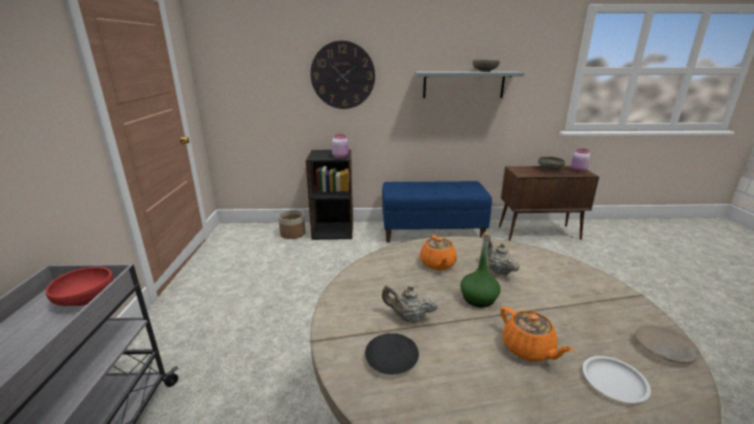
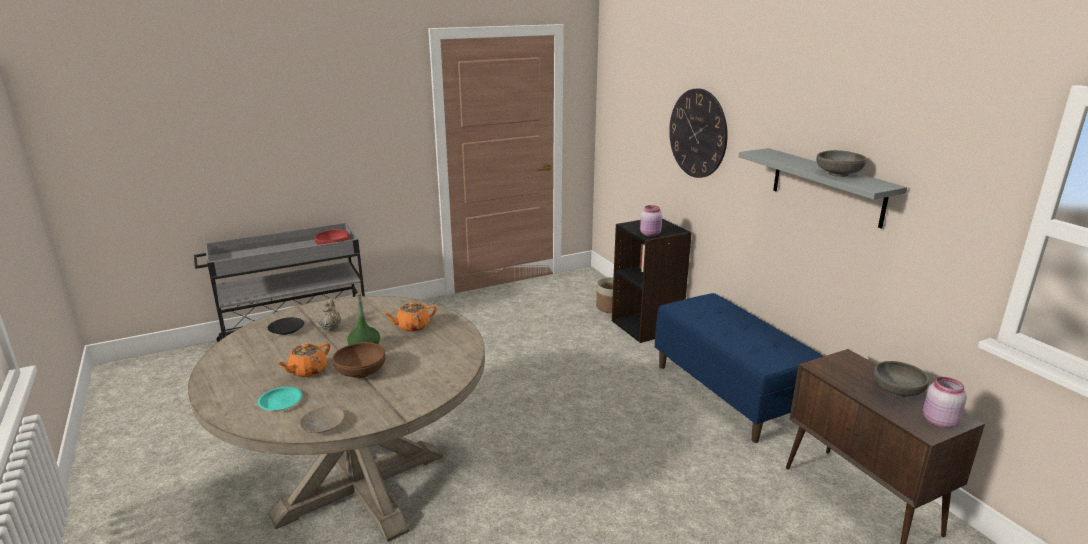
camera: 65 degrees right, 0 degrees up
(498, 271) = (414, 352): beige teapot -> none
(538, 308) = (361, 372): none -> brown bowl
(614, 382) = (280, 401): white plate -> turquoise plate

